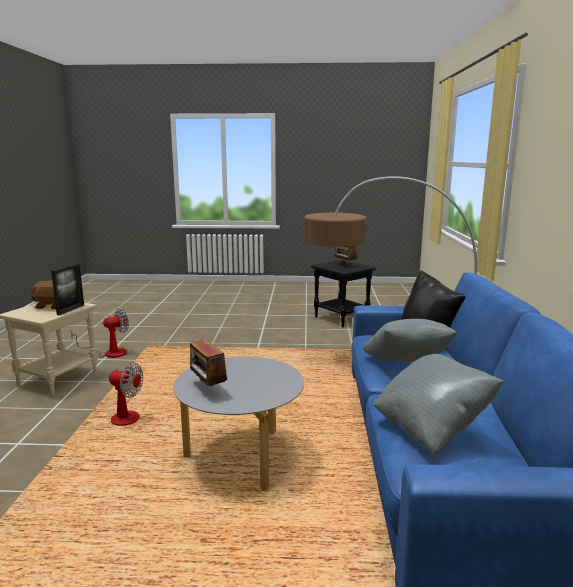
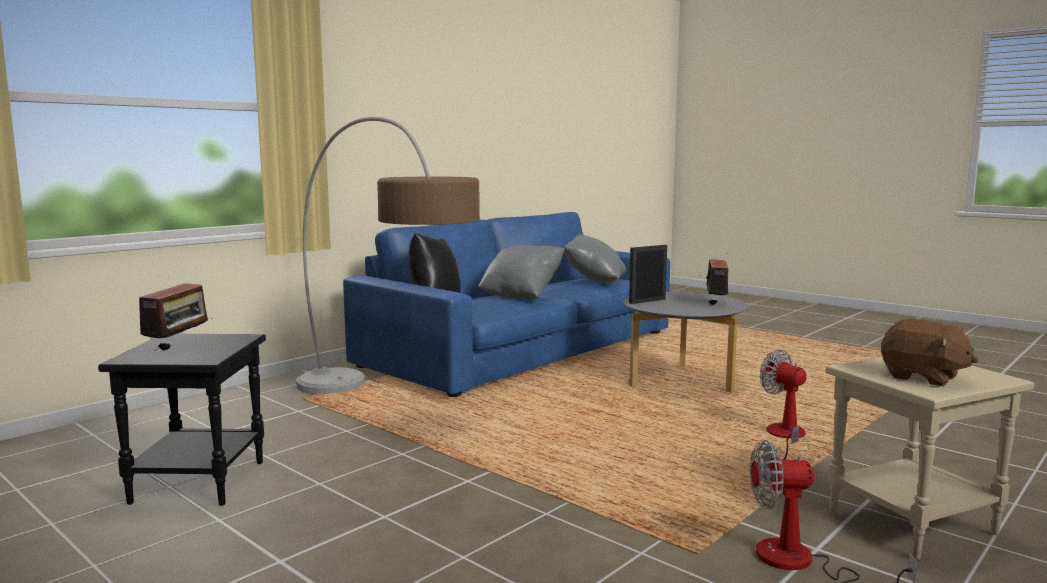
camera: 140 degrees left, 5 degrees down
(71, 310) = (876, 362): picture frame -> picture frame (647, 301)

